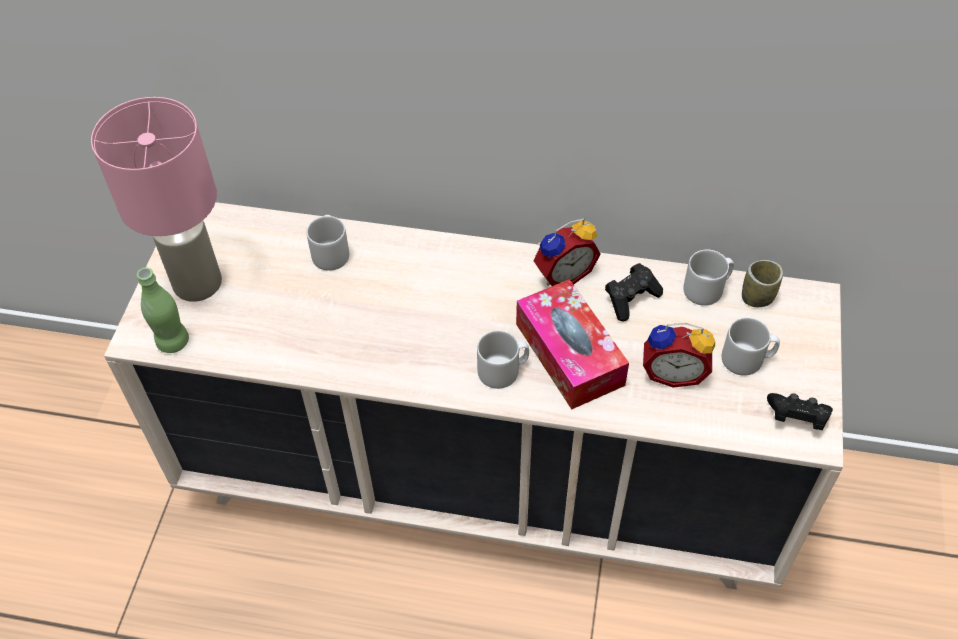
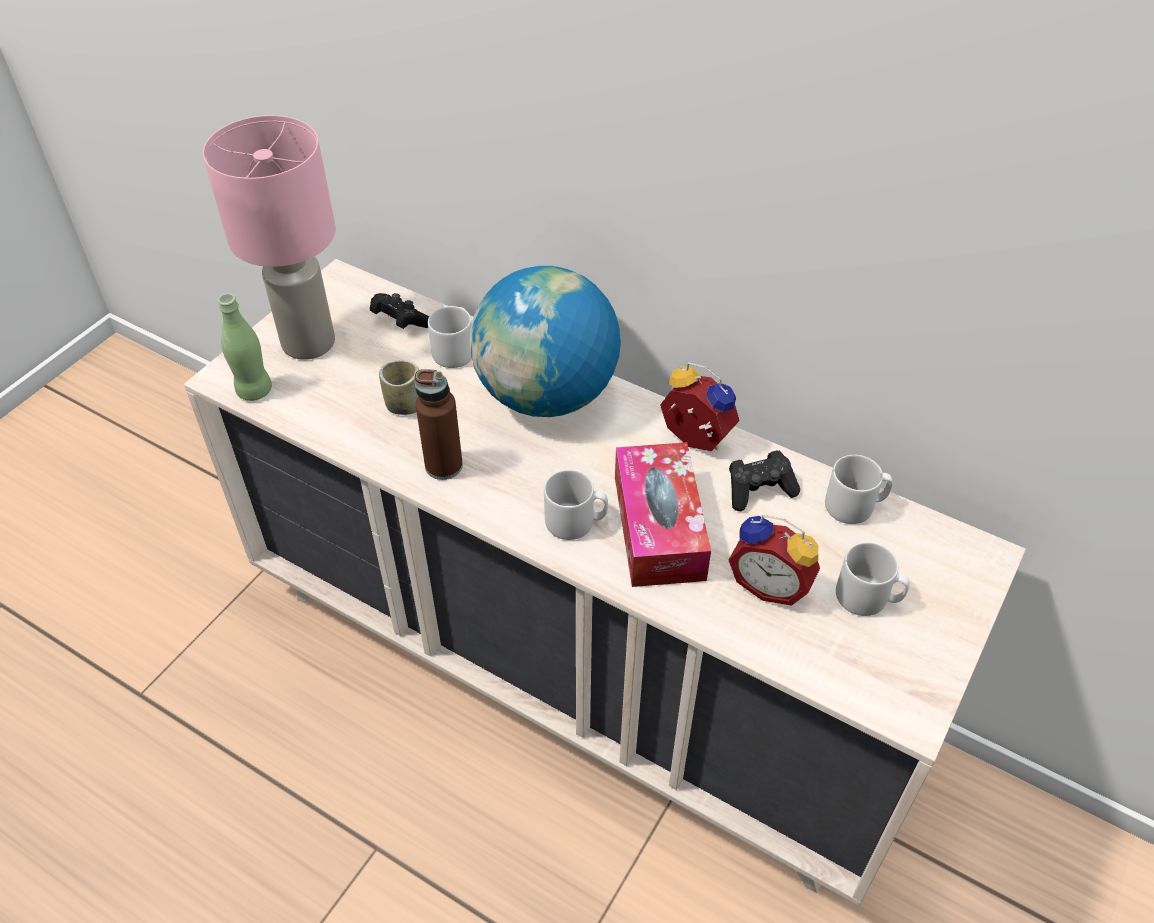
camera: 20 degrees right, 5 degrees down
(373, 357) = (444, 466): none -> brown bottle
(427, 270) = (547, 395): none -> globe
(562, 274) = (693, 441): alarm clock -> alarm clock turned 135 degrees counterclockwise
(757, 297) = (912, 533): cup -> cup (404, 405)
(796, 418) = (899, 683): black game controller -> black game controller (401, 322)

